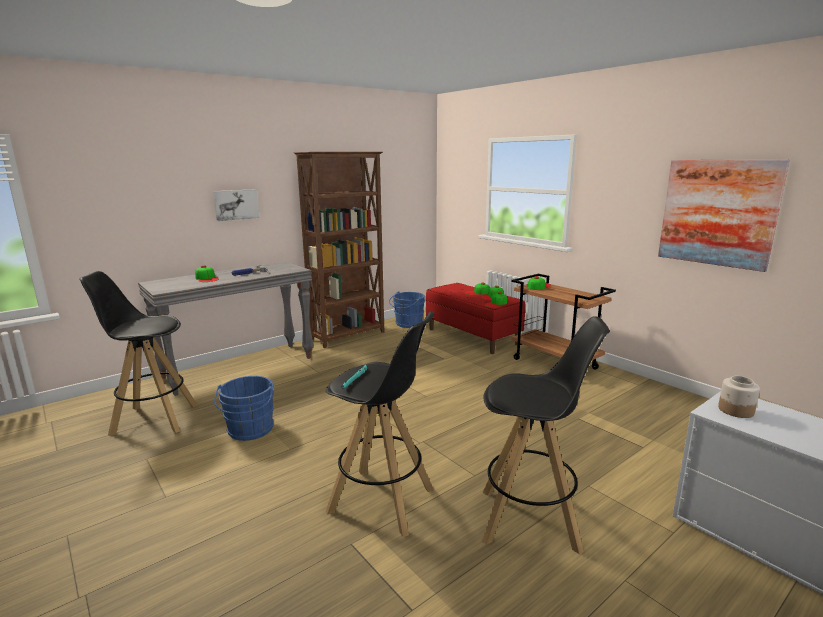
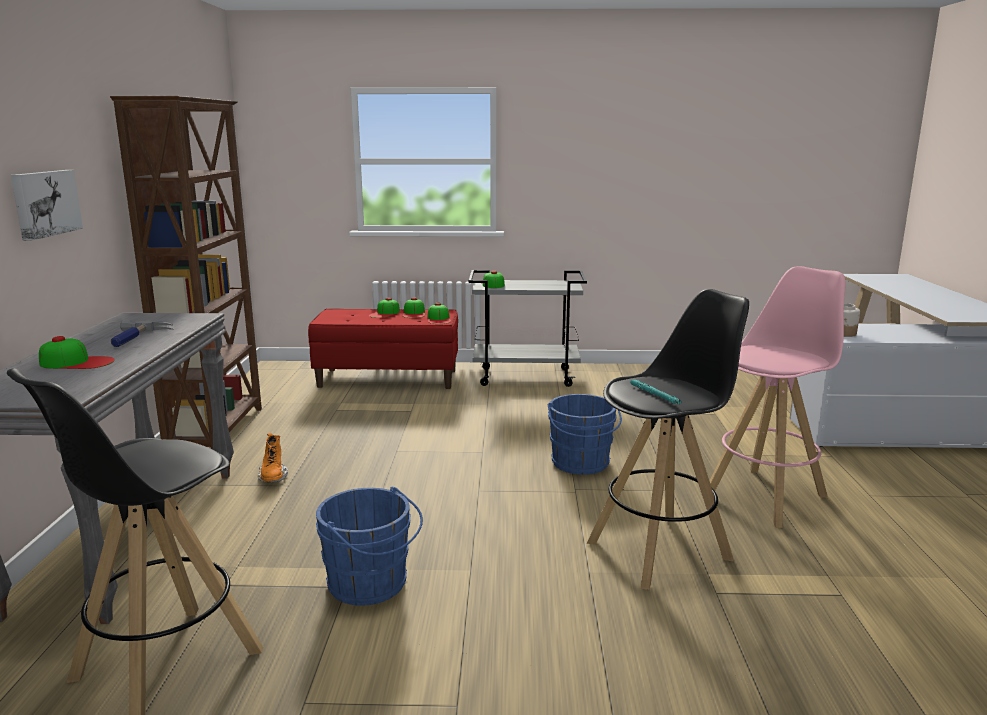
camera: 50 degrees left, 0 degrees up
(321, 366) = (273, 477): none -> orange boot
(407, 324) = (271, 390): blue bucket -> blue bucket (581, 464)
(530, 520) = (766, 495): black stool -> pink stool
(555, 364) = (526, 377): brown cart -> grey cart
(717, 213) = (669, 173): picture -> none

